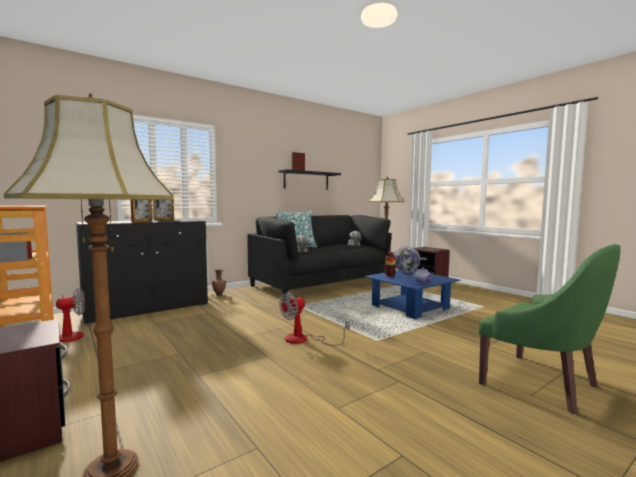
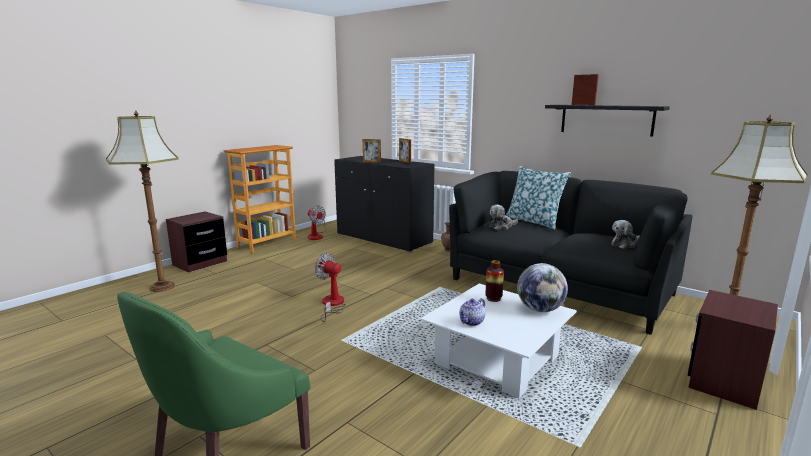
camera: 75 degrees right, 10 degrees up
(410, 307) = (497, 360): blue coffee table -> white coffee table

